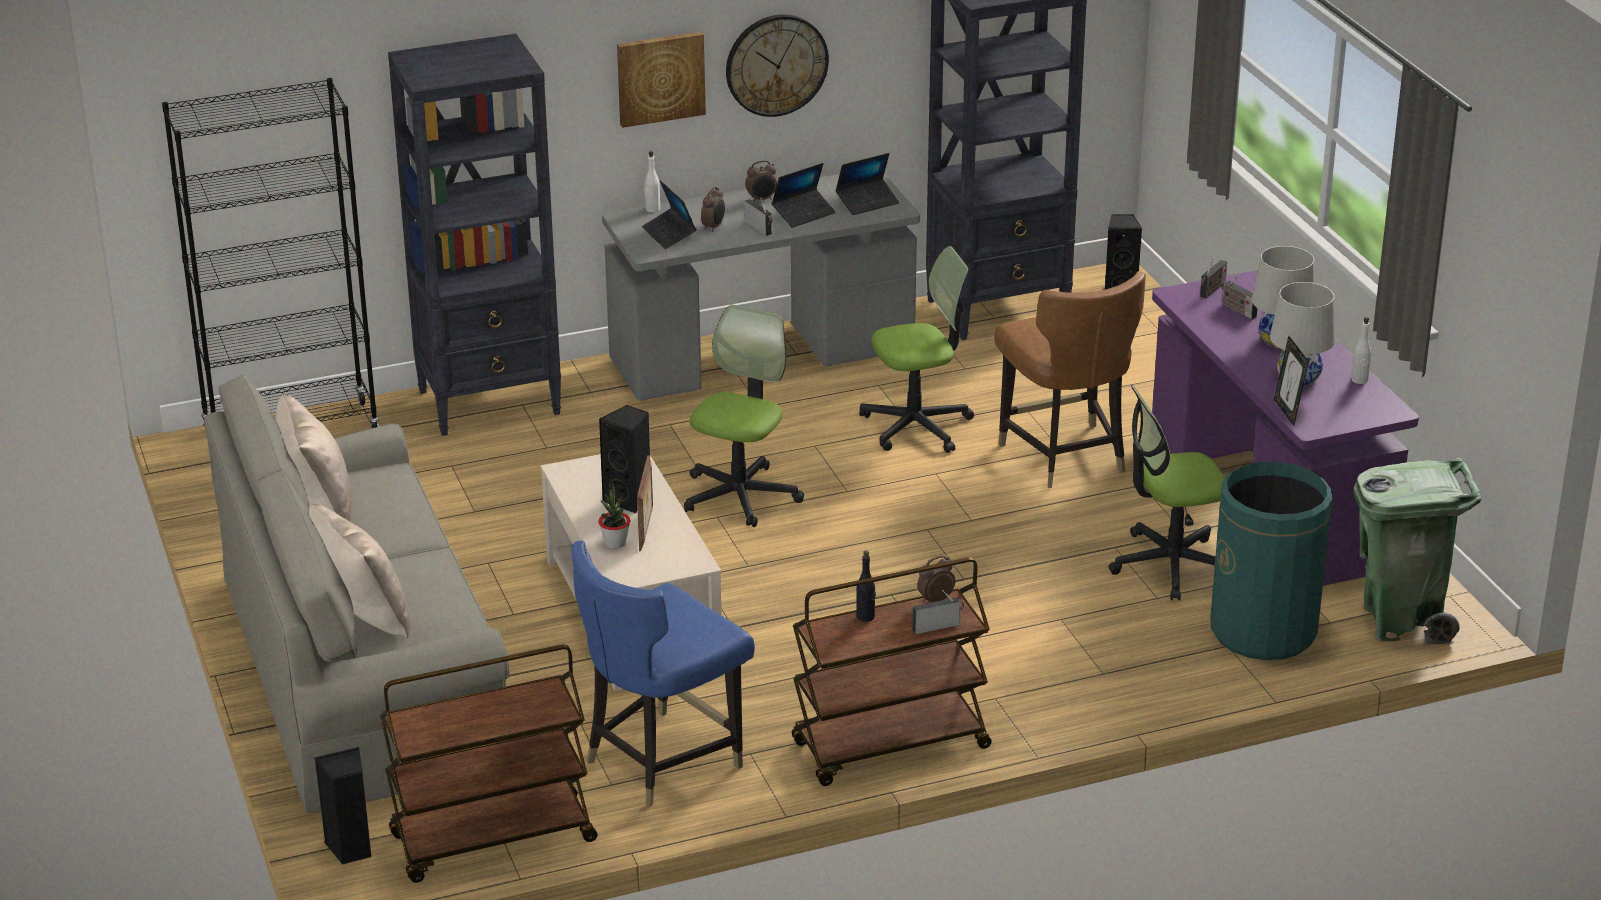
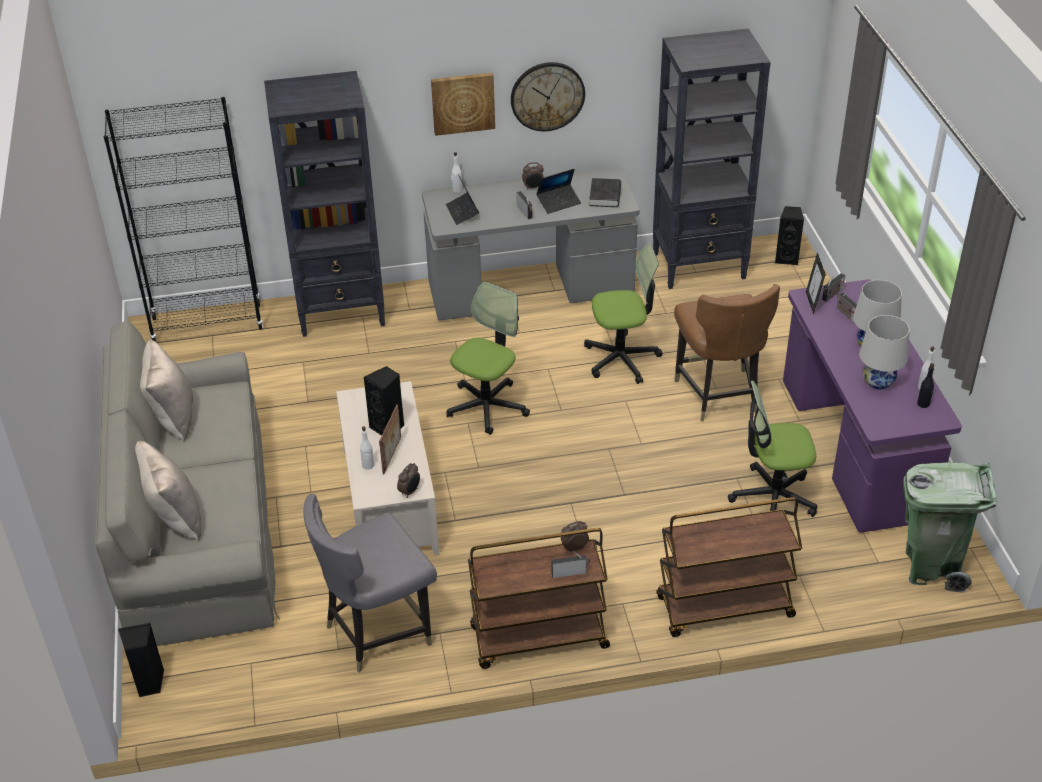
camera: 10 degrees right, 10 degrees up
(492, 840) = (244, 688): brown cart -> brown cart (724, 608)
(615, 543) = (368, 465): potted plant -> white bottle
(661, 760) = (377, 631): blue chair -> grey chair
(714, 227) = (494, 209): alarm clock -> alarm clock (410, 492)
(865, 617) = (520, 558): black bottle -> black bottle (923, 404)
(867, 202) = (605, 196): laptop -> black book
(1263, 631) = (828, 565): green trash can -> none
(1288, 412) = (864, 412): picture frame -> picture frame (812, 302)

